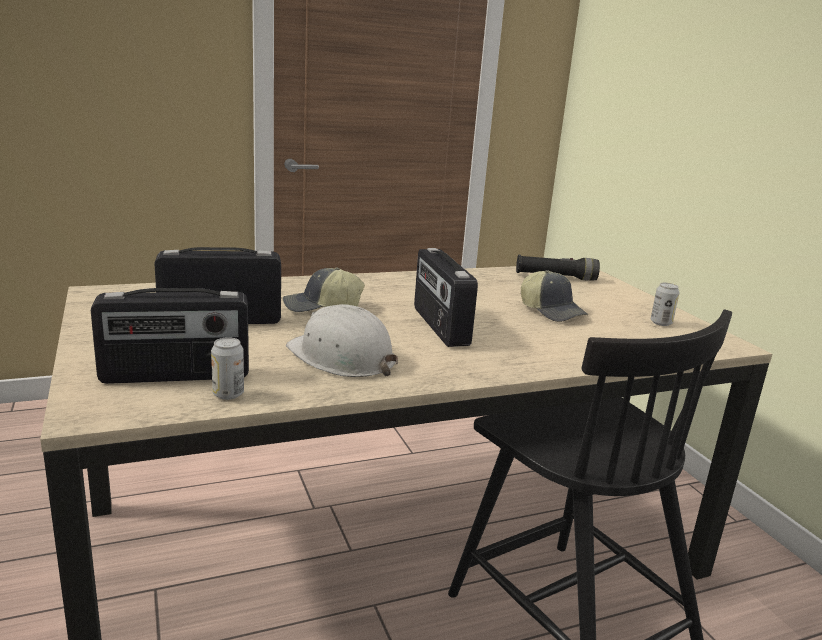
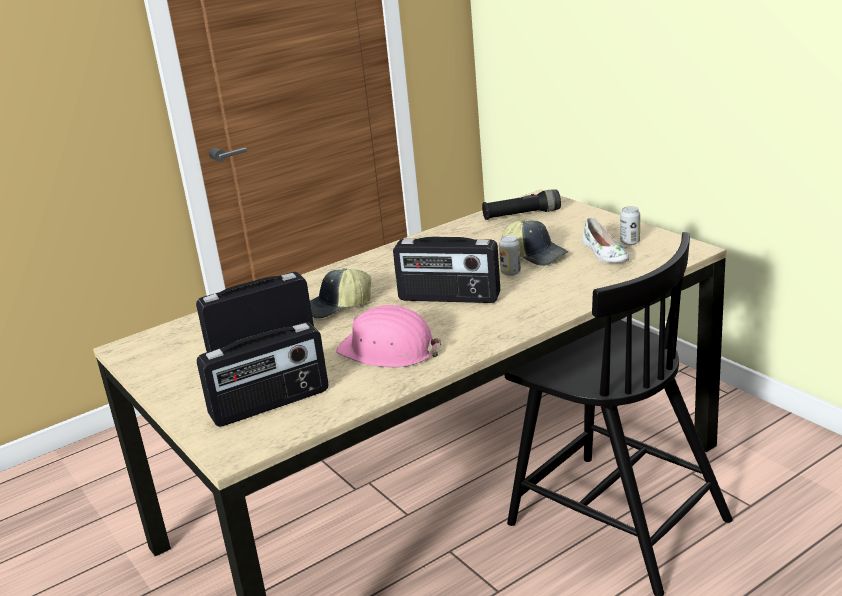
camera: 10 degrees left, 5 degrees up
(228, 394) = (325, 407): can -> can (510, 272)
(342, 357) = (389, 350): white hard hat -> pink hard hat
(439, 326) = (449, 298): radio -> radio turned 45 degrees counterclockwise
(628, 326) = (604, 253): none -> white shoe

